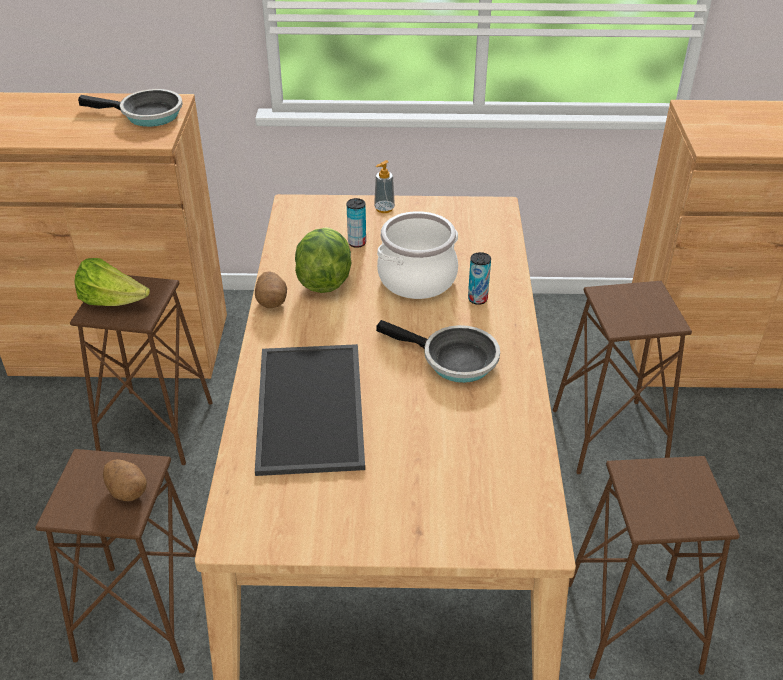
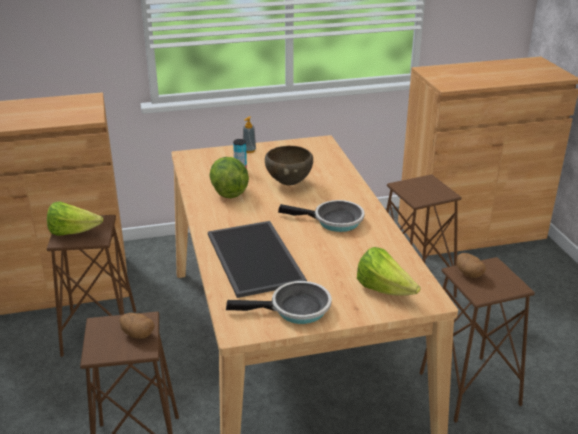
camera: 15 degrees left, 10 degrees down
(147, 115) = (76, 106): frying pan -> frying pan (295, 309)
(271, 301) = (199, 207): potato -> potato (468, 273)
(417, 278) = (289, 183): cooking pot -> brown bowl
(475, 505) = (384, 290): none -> lettuce
(477, 299) = (333, 189): can -> none

